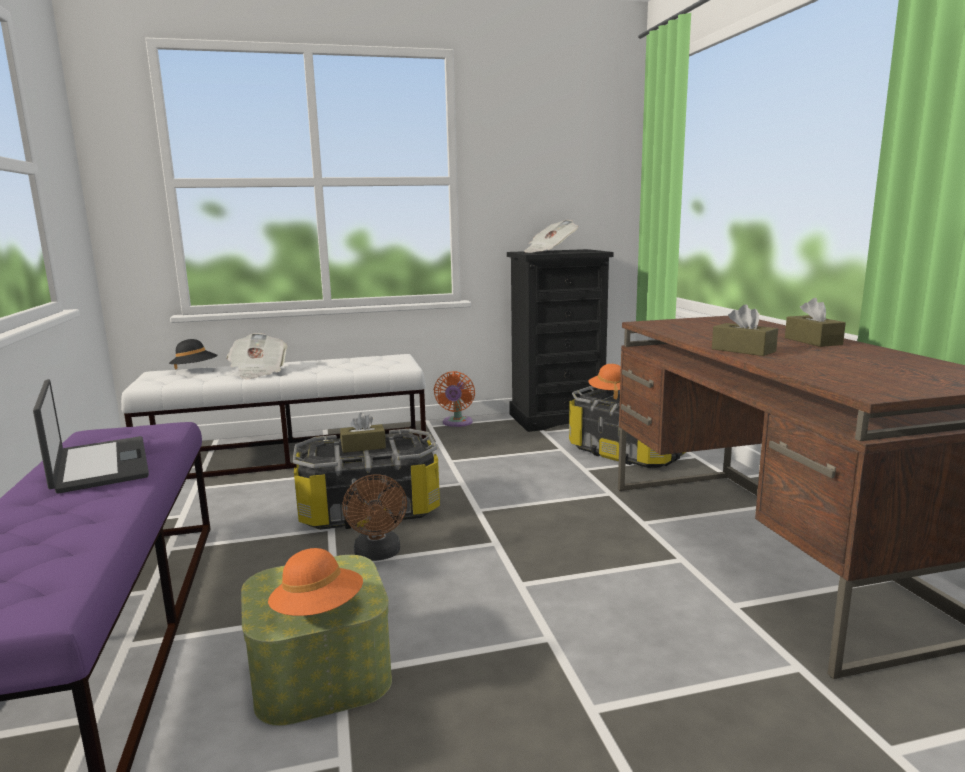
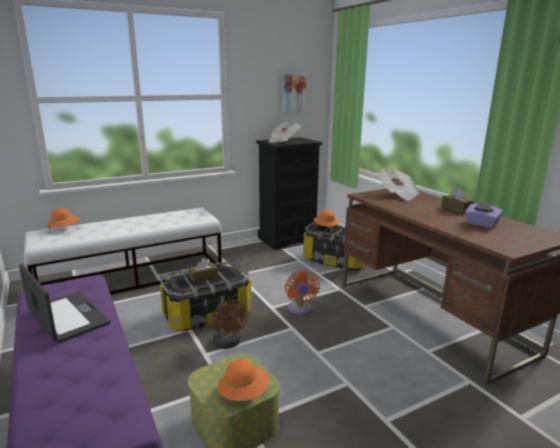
camera: 15 degrees left, 5 degrees up
(195, 370) = (65, 229): black hat -> orange hat
(258, 372) = (112, 228): newspaper -> newspaper (398, 195)
(456, 423) = (229, 246): orange fan -> orange fan (300, 309)
(573, 175) = (293, 92): none -> picture
(743, 350) = (429, 218): brown tissue box -> none
(845, 359) = (481, 224): none -> purple tissue box

